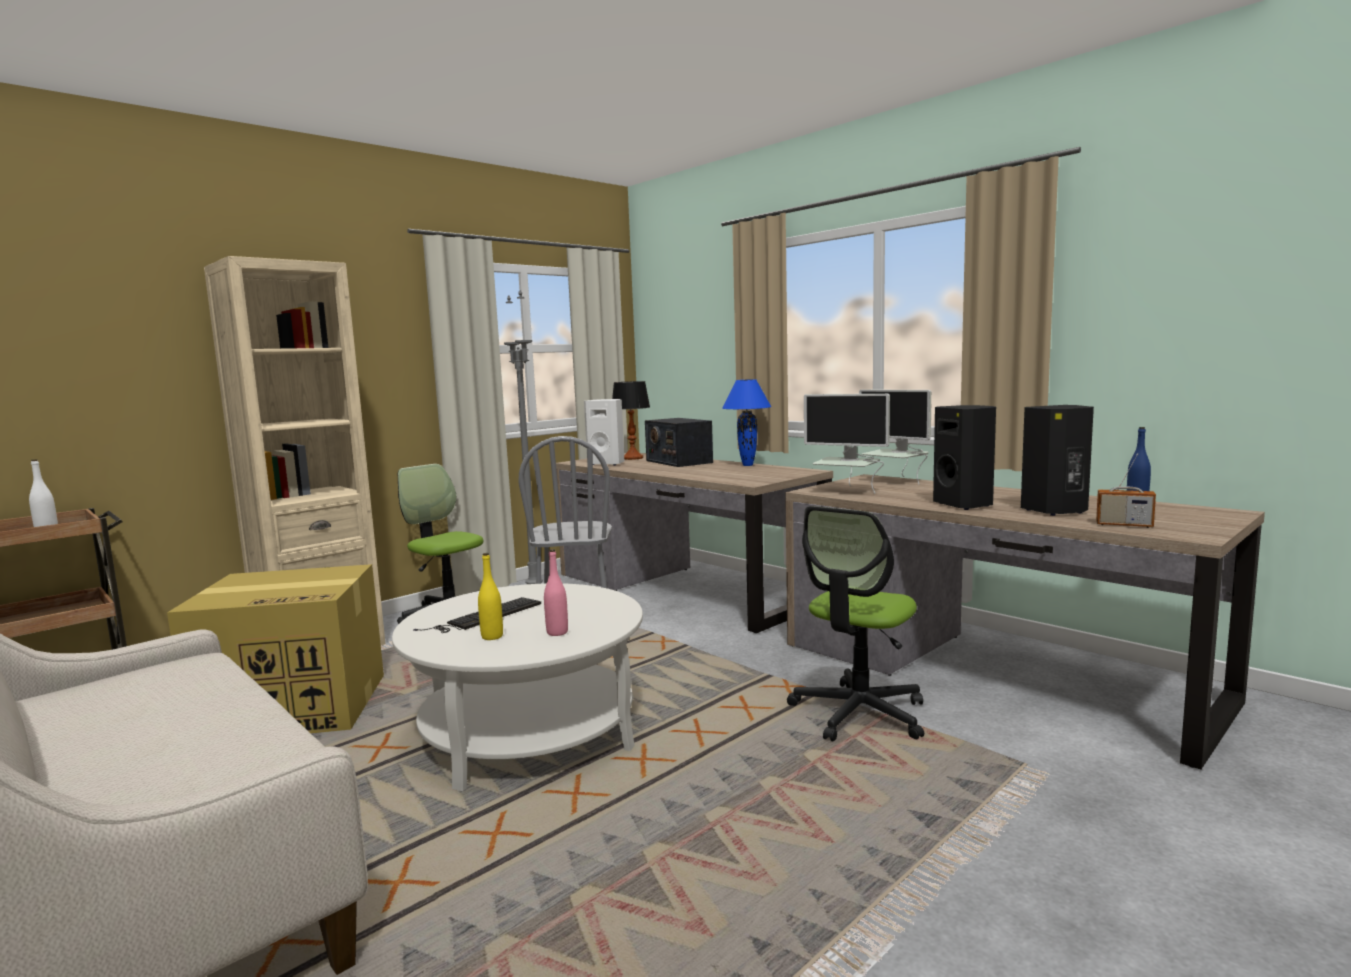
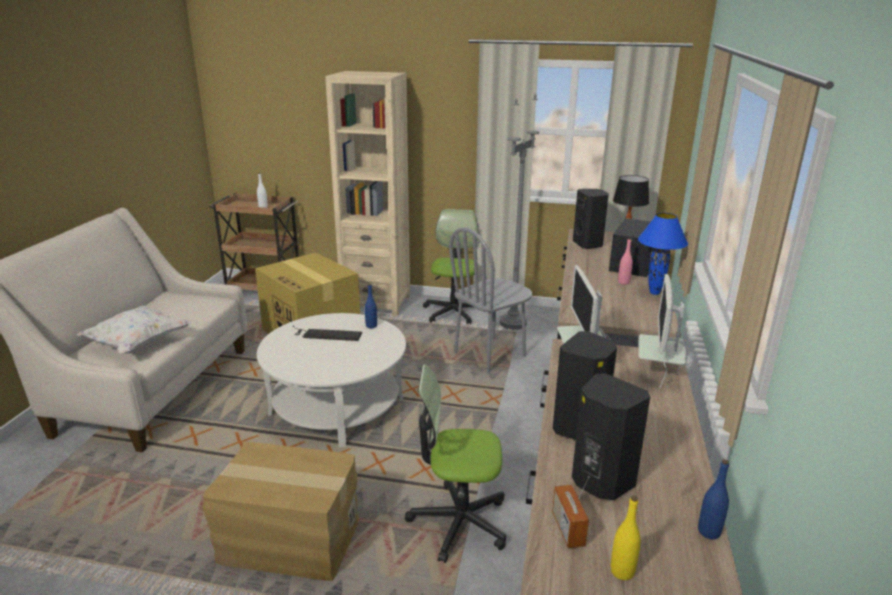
camera: 55 degrees right, 15 degrees up
(196, 747) = (138, 344): none -> white pillow
(492, 636) = (298, 349): yellow bottle -> yellow bottle (622, 571)
(515, 592) = (371, 326): none -> blue bottle
(557, 632) = (317, 363): pink bottle -> pink bottle (623, 282)
(607, 463) = (588, 244): white speaker -> black speaker
(798, 836) = (289, 541): none -> cardboard box

